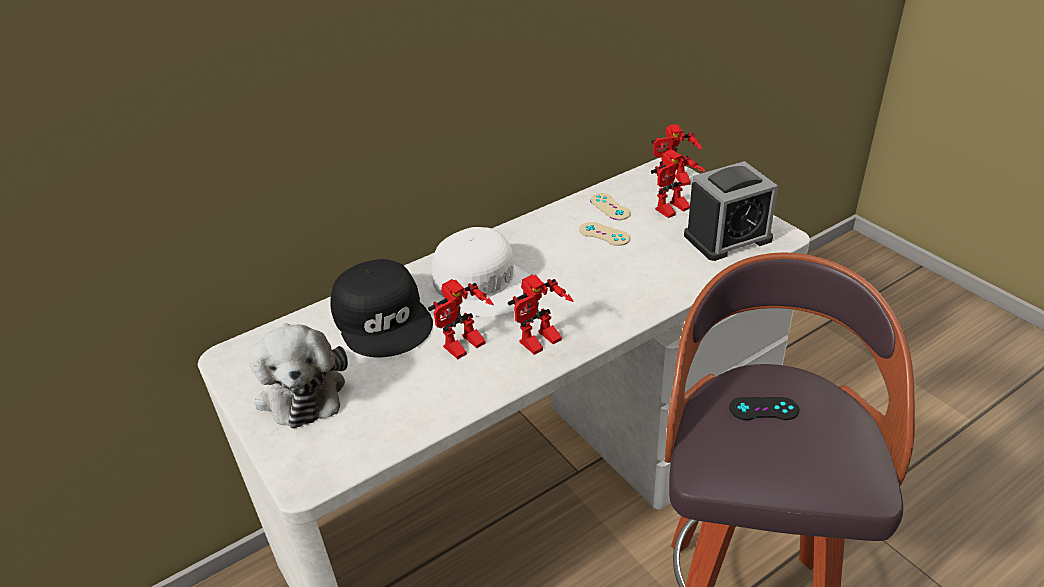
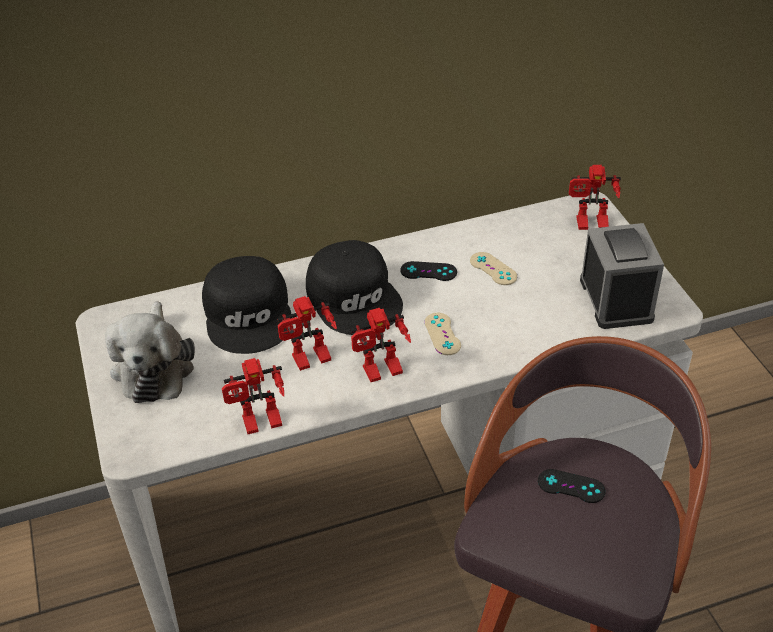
camera: 15 degrees right, 5 degrees up
(484, 283) = (355, 297): white cap -> black cap
(545, 248) = (428, 271): none -> black game controller
(610, 207) = (513, 239): beige game controller -> beige game controller (442, 334)
(673, 211) = (575, 257): toy robot -> toy robot (260, 425)
(727, 237) = (616, 299): alarm clock -> alarm clock turned 90 degrees counterclockwise

